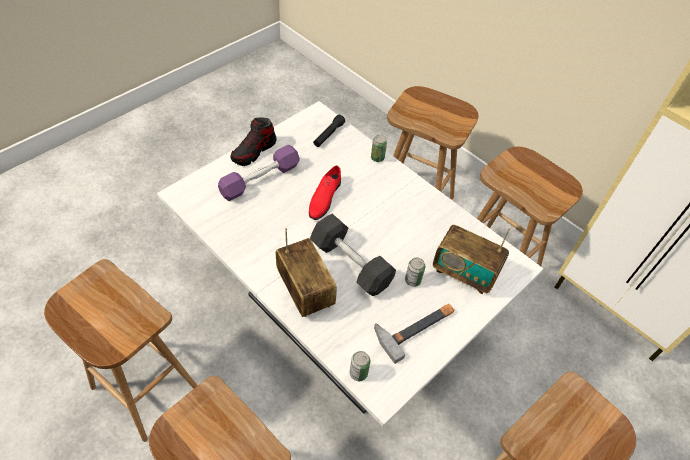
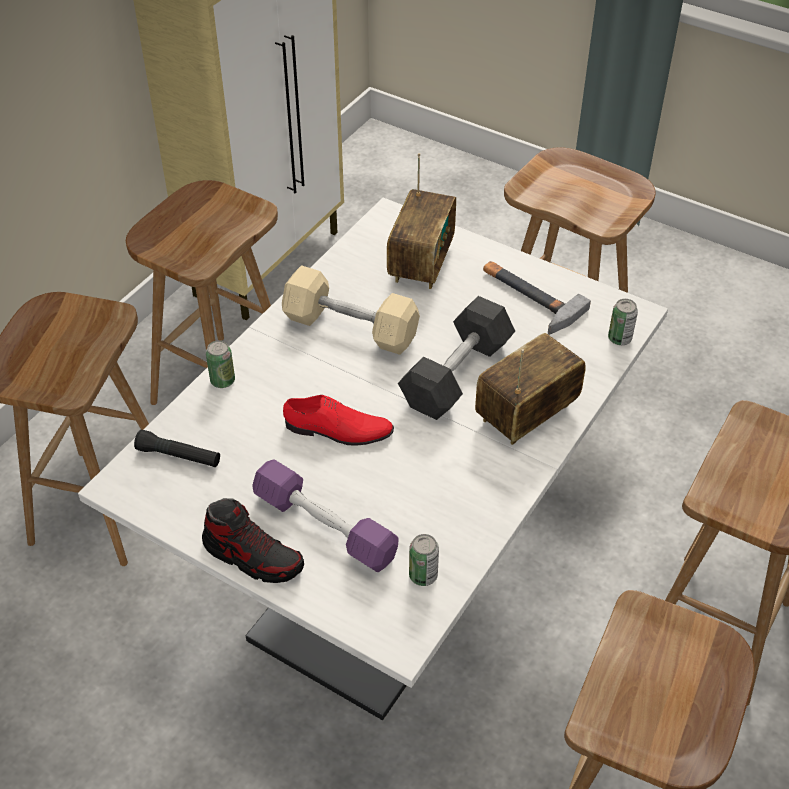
camera: 100 degrees left, 5 degrees down
(407, 221) = (350, 328): none -> beige dumbbell
(412, 280) = (457, 309): can -> can (423, 575)

